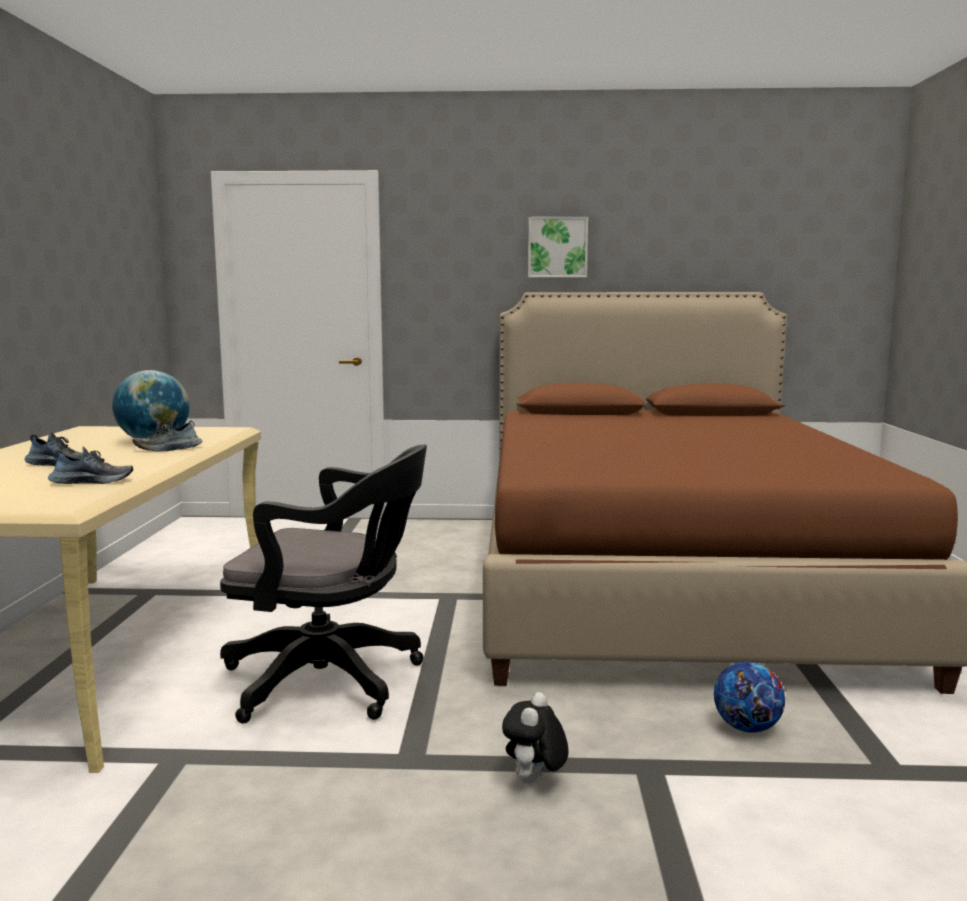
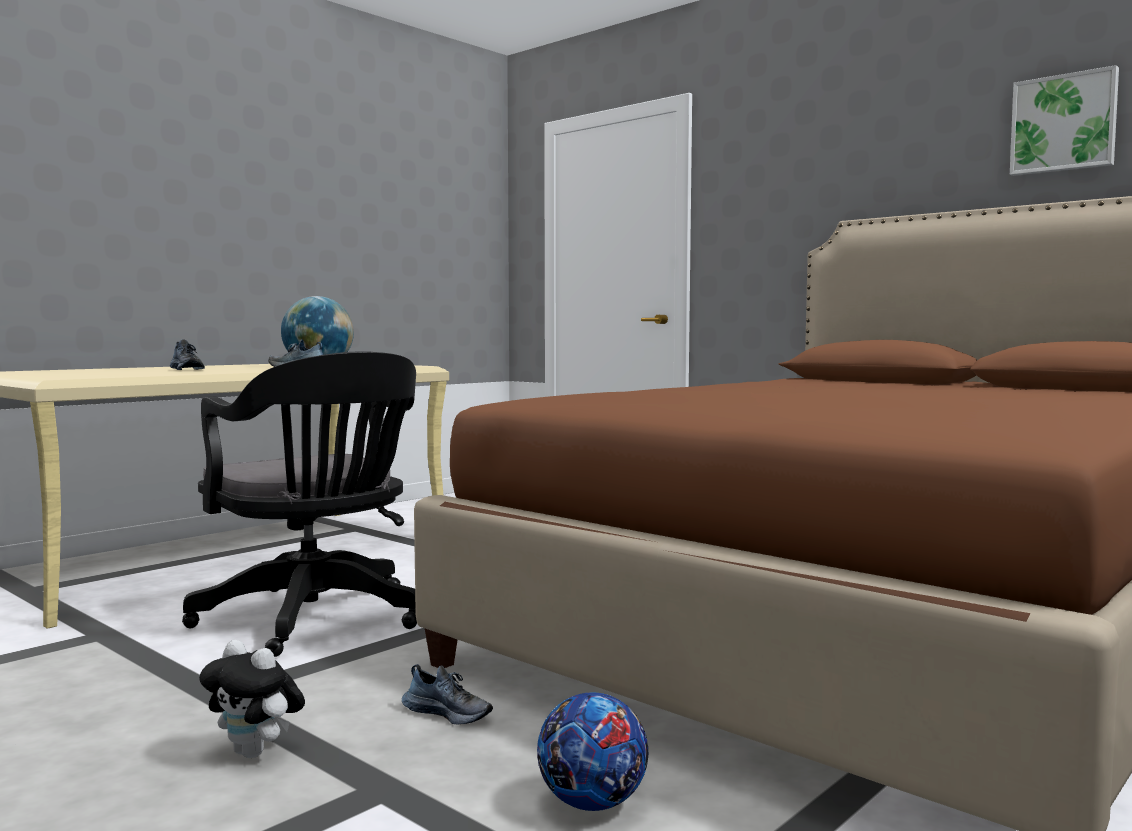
camera: 40 degrees right, 5 degrees down
(92, 482) = (146, 374): shoe -> shoe (449, 713)
(534, 782) = (256, 753): plush toy -> plush toy turned 120 degrees counterclockwise
(557, 247) = (896, 157): picture -> picture (1064, 123)

